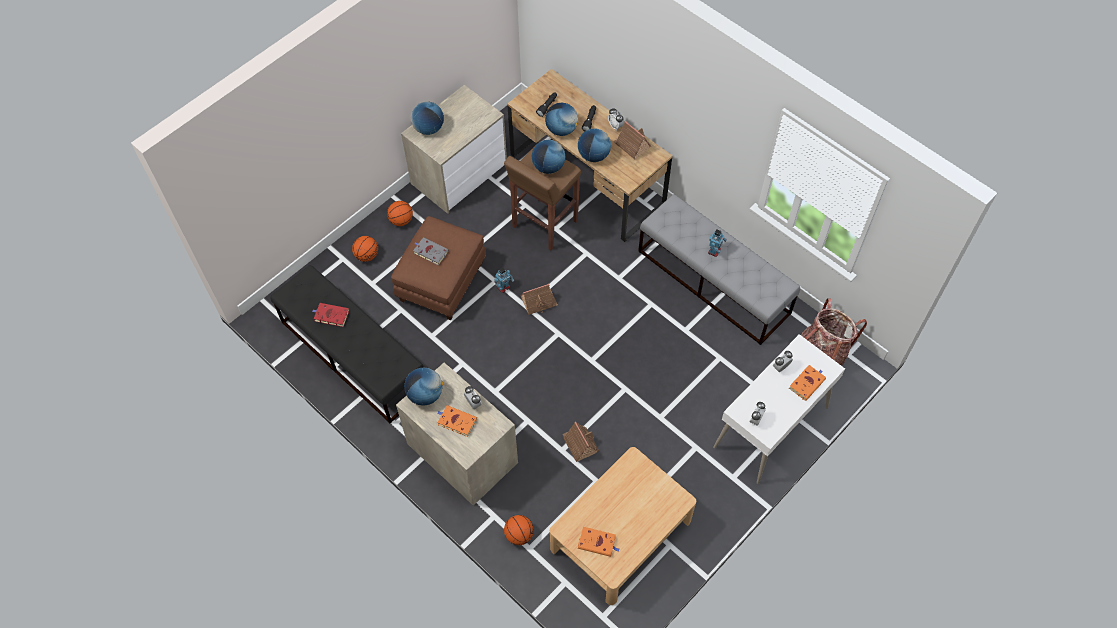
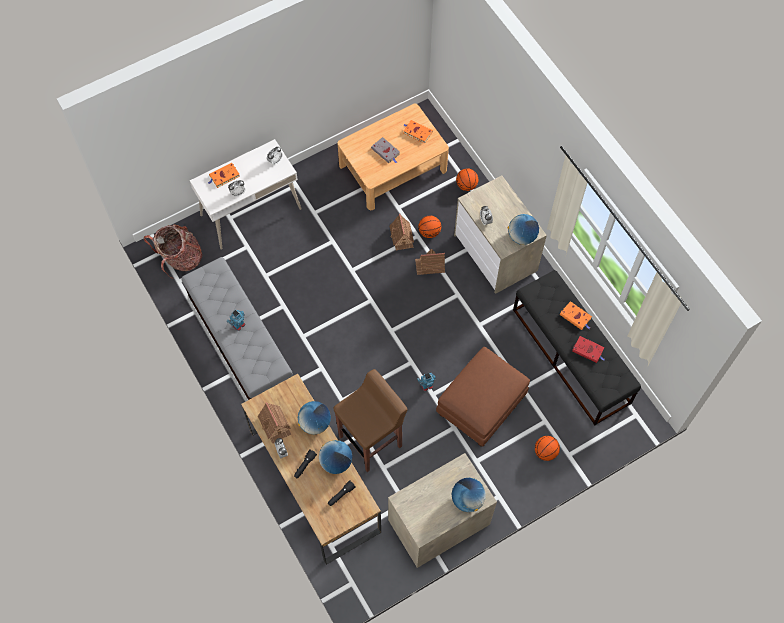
camera: 165 degrees left, 5 degrees up
(401, 221) = (507, 482): basketball -> basketball (429, 232)
(430, 252) = (491, 387): grey book -> grey book (386, 152)
(456, 421) = (502, 210): orange book -> orange book (576, 317)
(538, 302) = (399, 363): toy house -> toy house (430, 265)
(548, 167) = (363, 415): globe -> none

